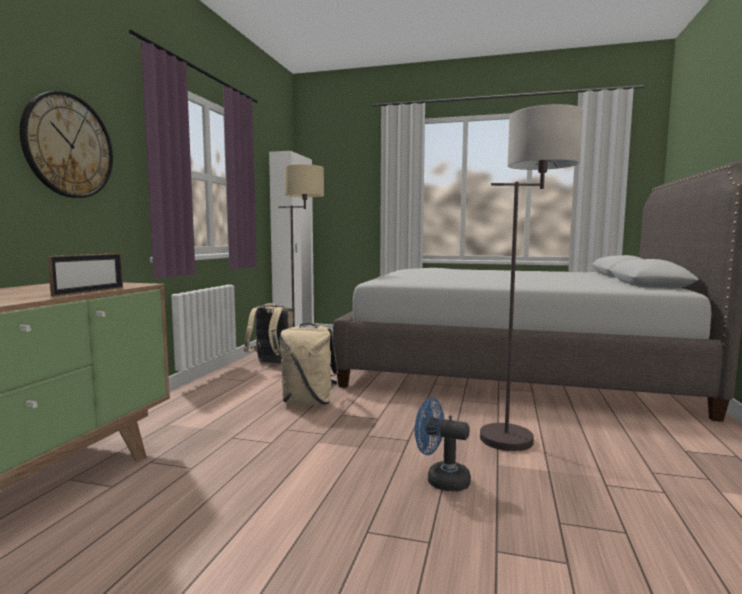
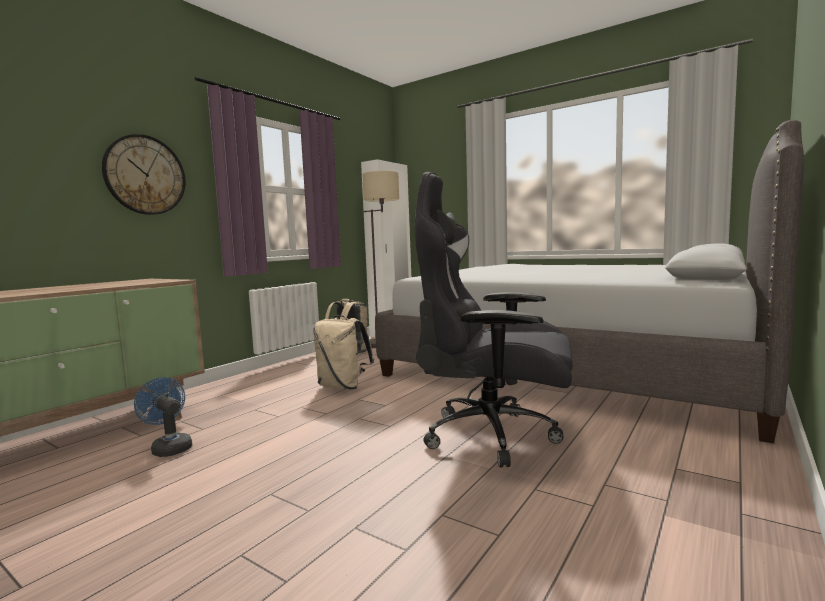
camera: 20 degrees right, 0 degrees up
(89, 291) = (122, 285): picture frame -> none
(441, 480) = (377, 462): blue fan -> blue fan (169, 447)
(522, 439) = (499, 436): grey floor lamp -> black office chair

